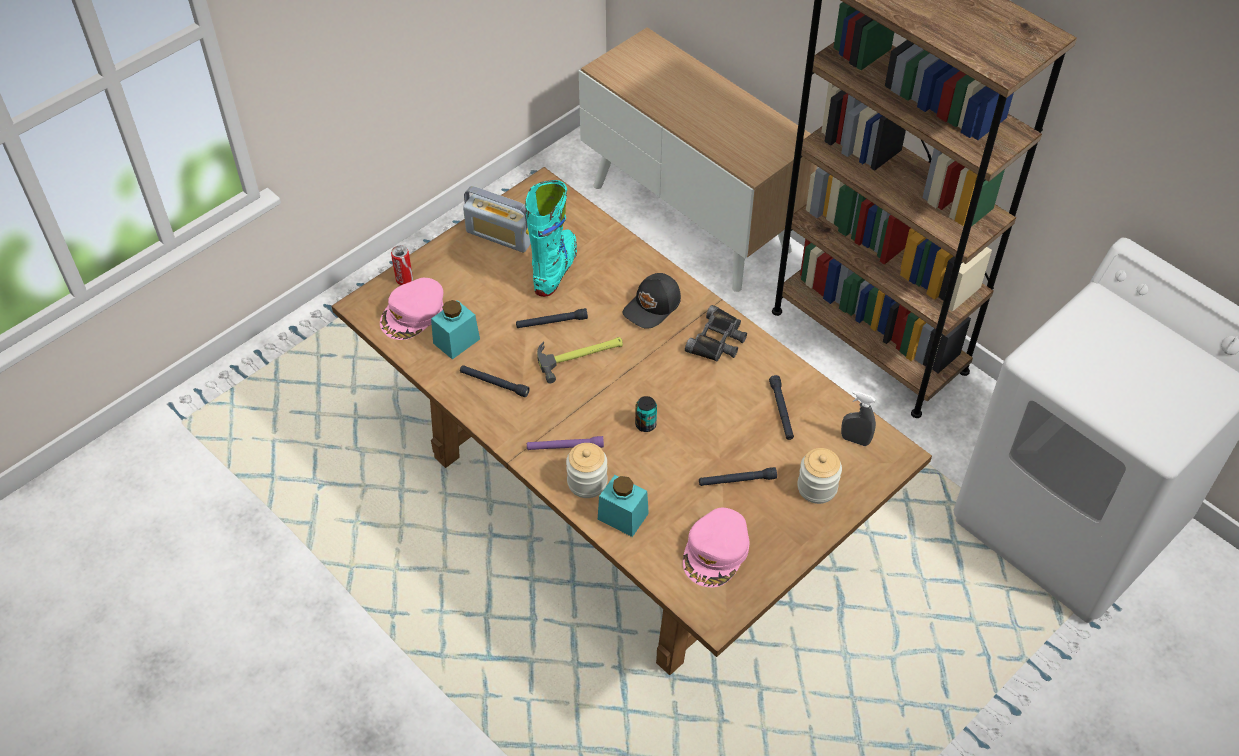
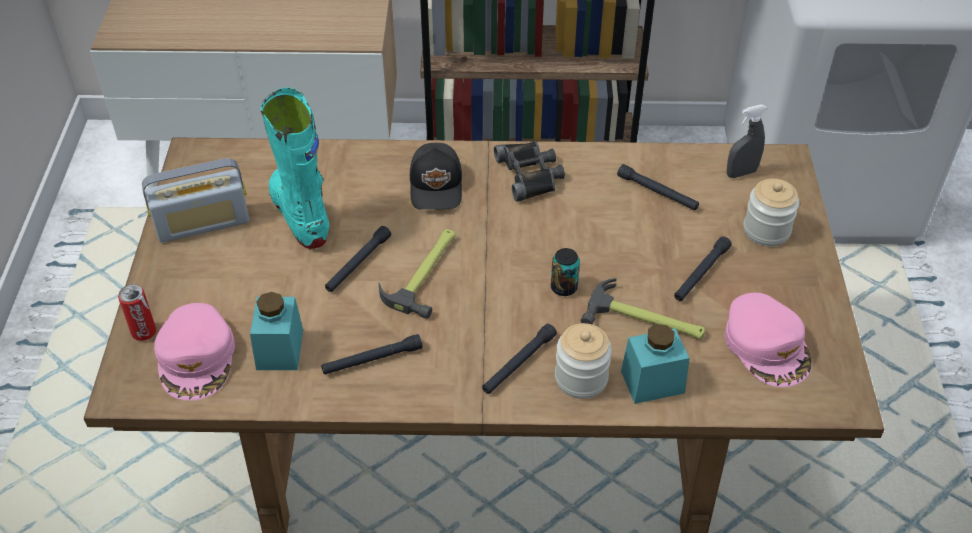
camera: 45 degrees left, 5 degrees down
(565, 447) = (518, 364): purple flashlight -> black flashlight
(666, 480) = (646, 320): none -> hammer

